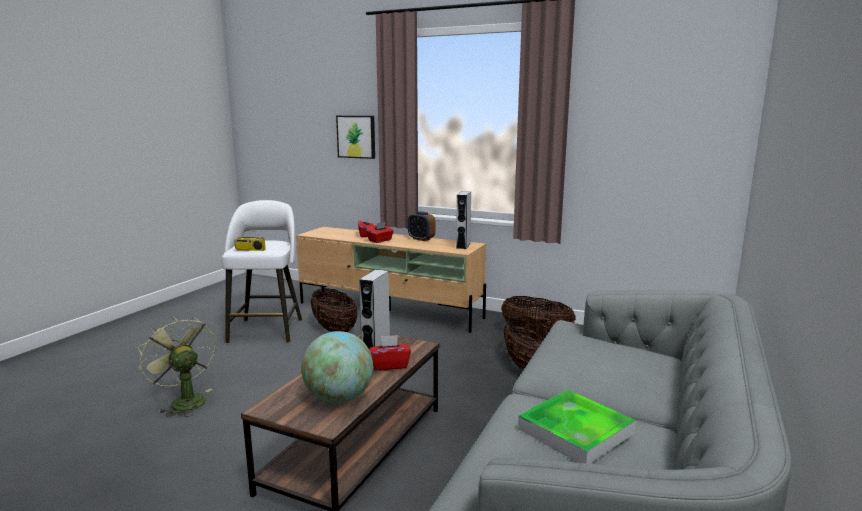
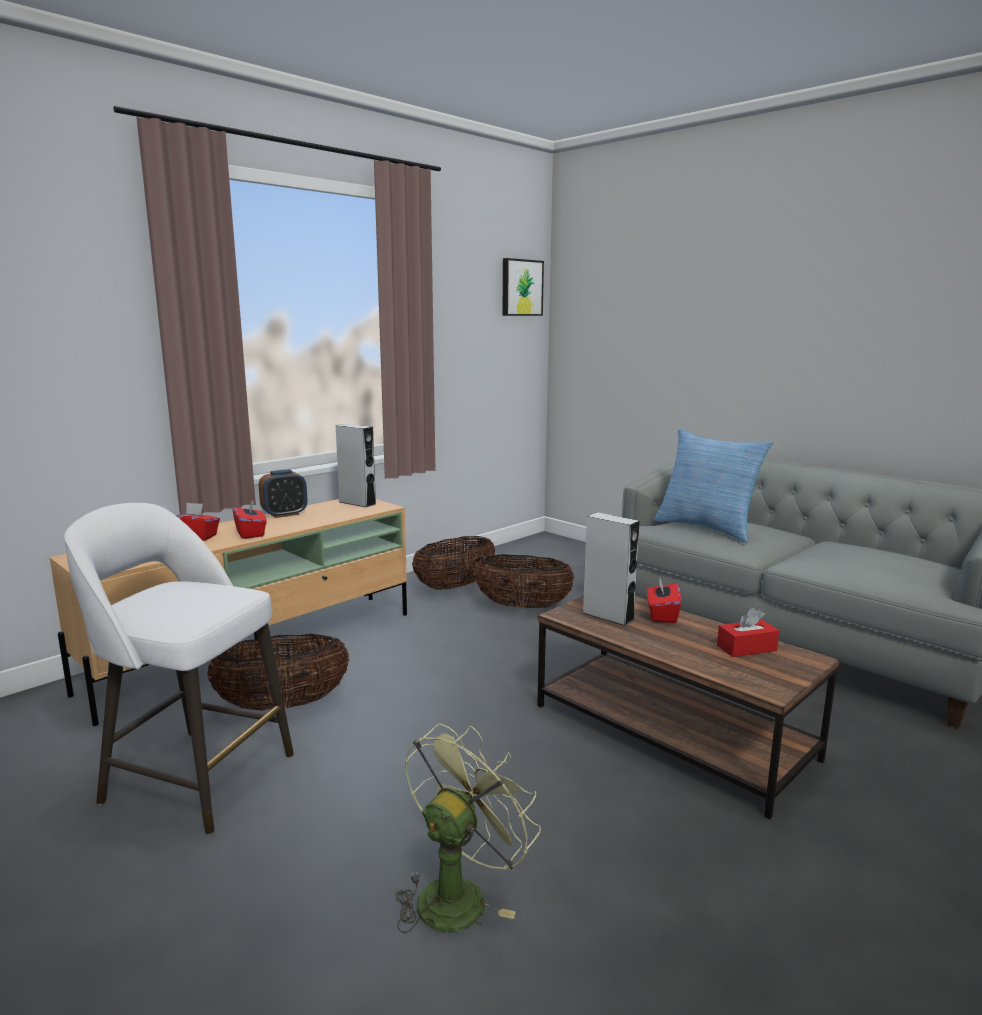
camera: 70 degrees left, 0 degrees up
(184, 401) = (459, 893): green fan -> green fan turned 150 degrees clockwise
(250, 249) = (210, 607): radio -> none
(339, 398) = (746, 648): globe -> red tissue box
(356, 136) = (85, 357): picture -> picture (521, 288)
(575, 431) = (860, 554): tray -> none
(586, 352) = (707, 528): none -> pillow

